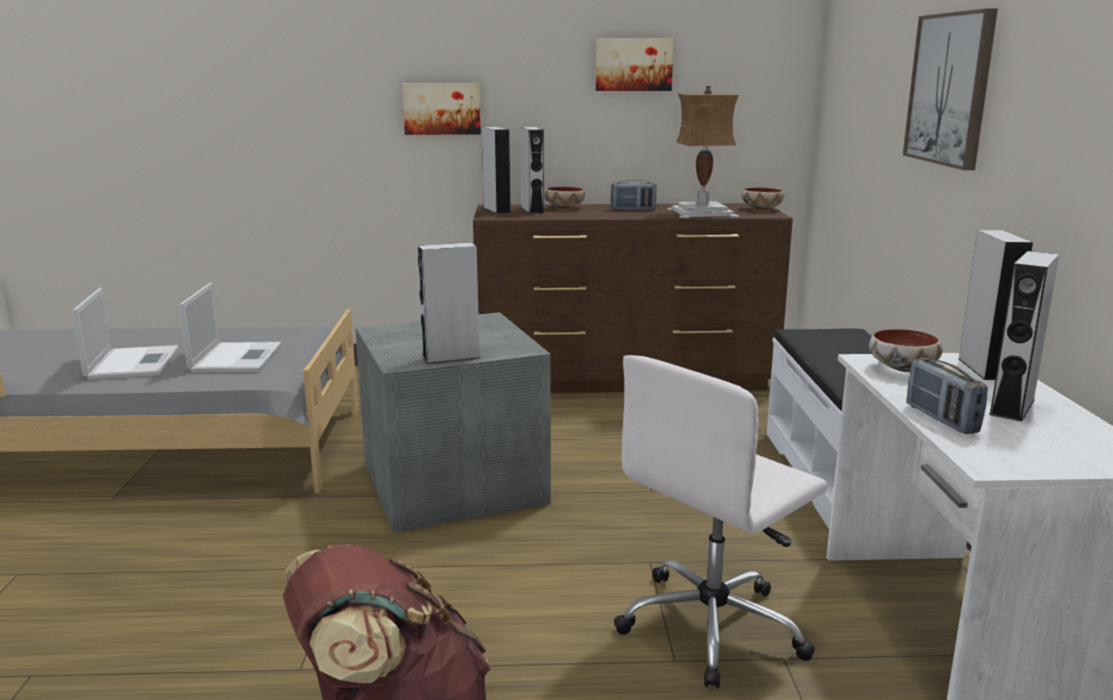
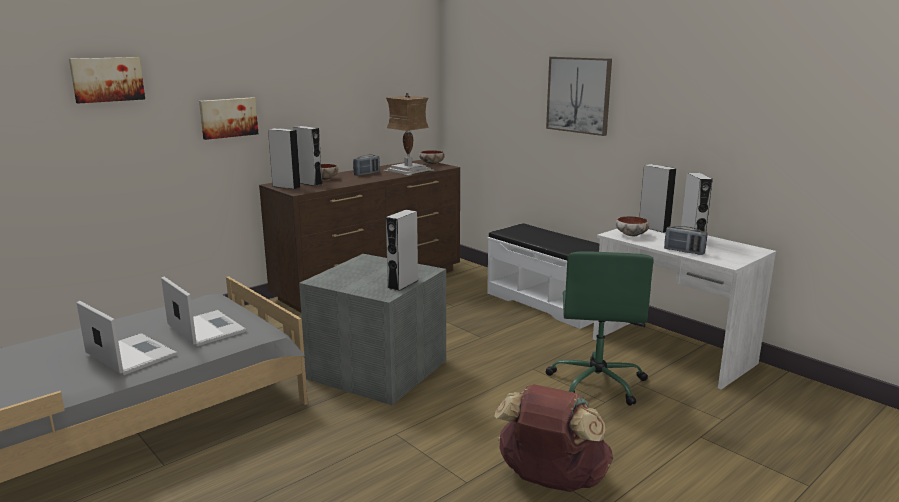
camera: 40 degrees left, 0 degrees up
(633, 64) = (346, 79): picture -> picture (107, 79)
(713, 626) = (597, 383): white office chair -> green office chair

